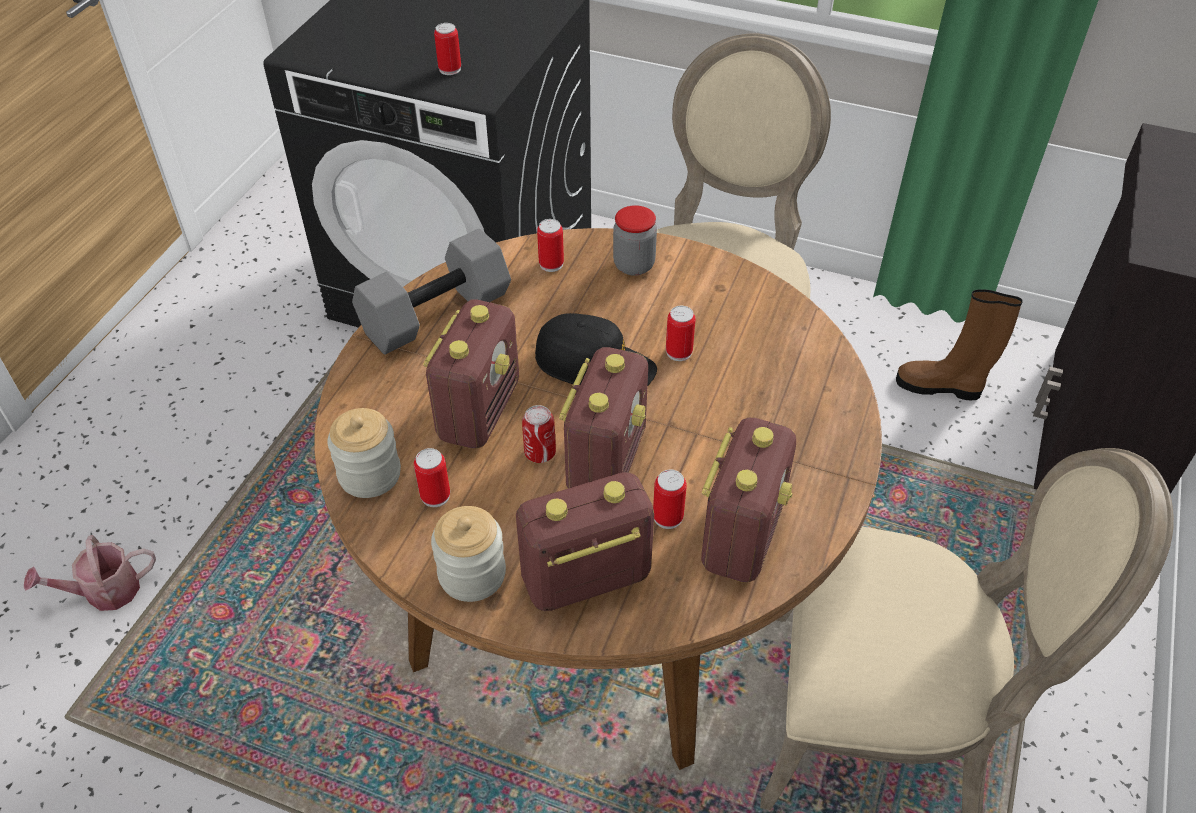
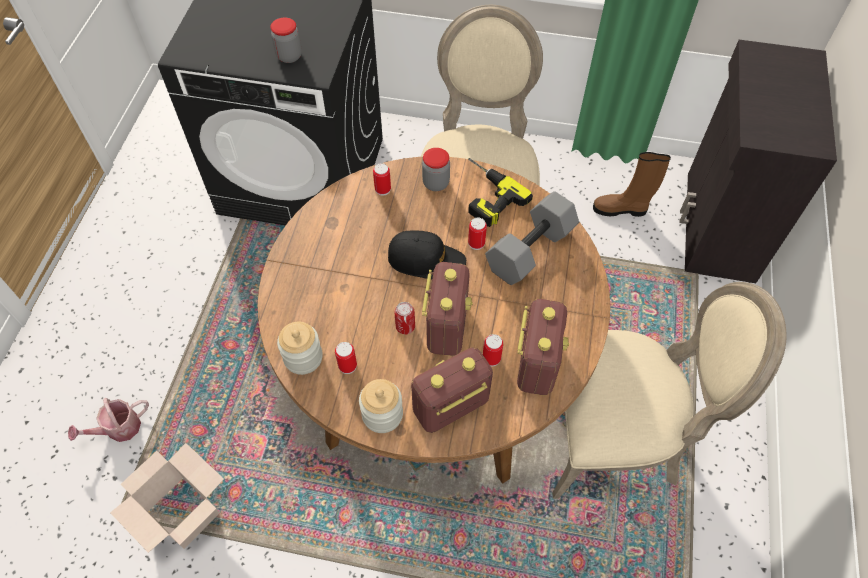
camera: 10 degrees left, 10 degrees up
(168, 732) = (186, 513): none -> cardboard box
(436, 316) = (317, 238): grey dumbbell -> grey dumbbell (531, 251)
(450, 69) = (289, 56): can -> jar
(479, 410) = (361, 302): radio -> none
(705, 289) = (484, 195): none -> power drill

